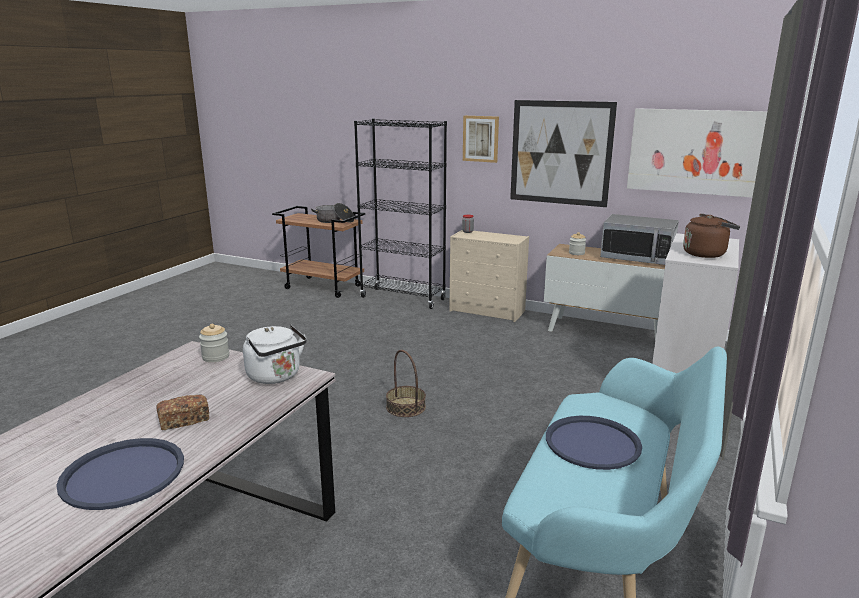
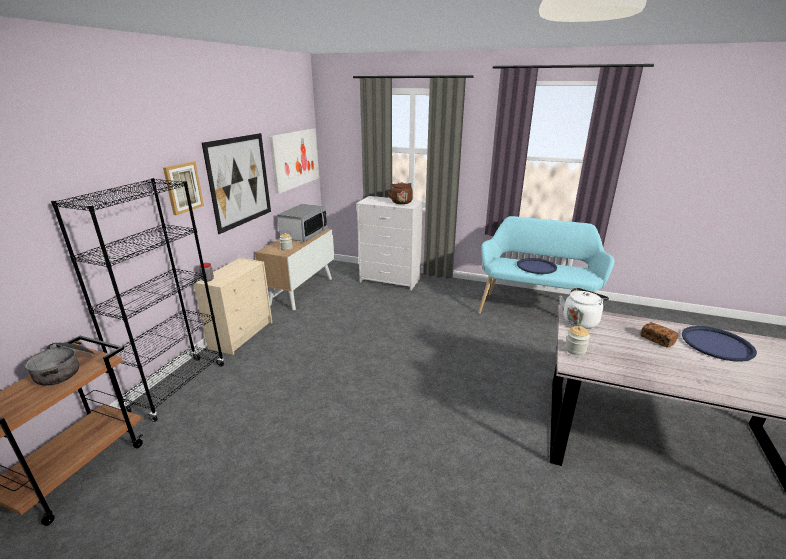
camera: 95 degrees left, 5 degrees up
(406, 407) = (424, 366): basket -> none

